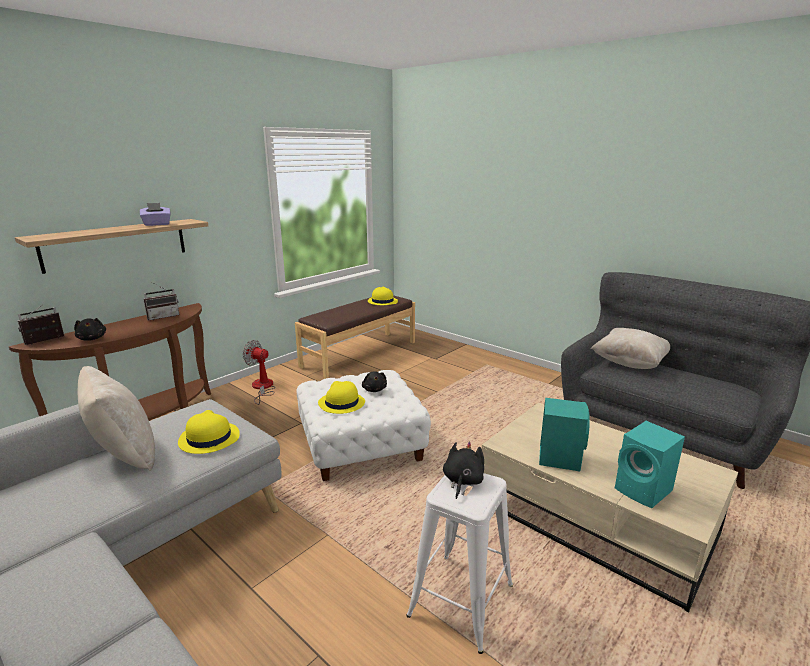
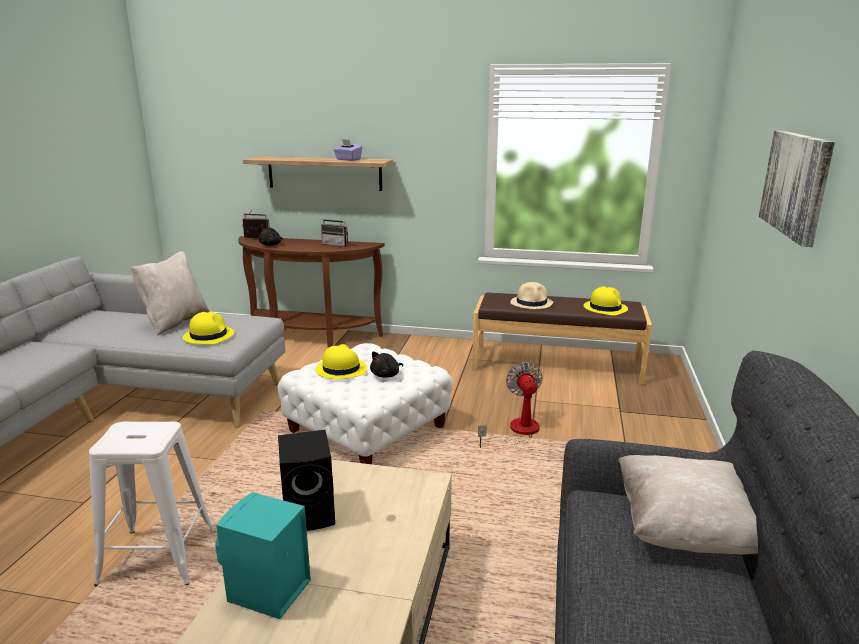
camera: 60 degrees right, 0 degrees up
(262, 388) = (418, 350): fan -> fan (517, 431)
(344, 313) = (532, 303): none -> beige hat
(462, 481) = (149, 431): black plush toy -> none
(551, 194) = (797, 184): none -> picture
(560, 457) = (311, 513): turquoise speaker -> black speaker

